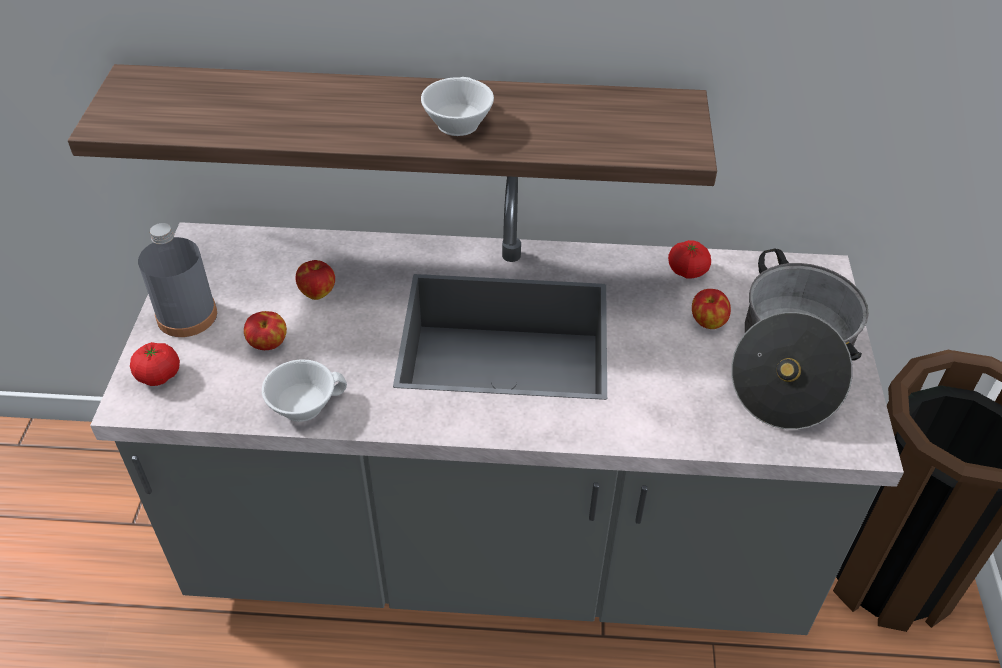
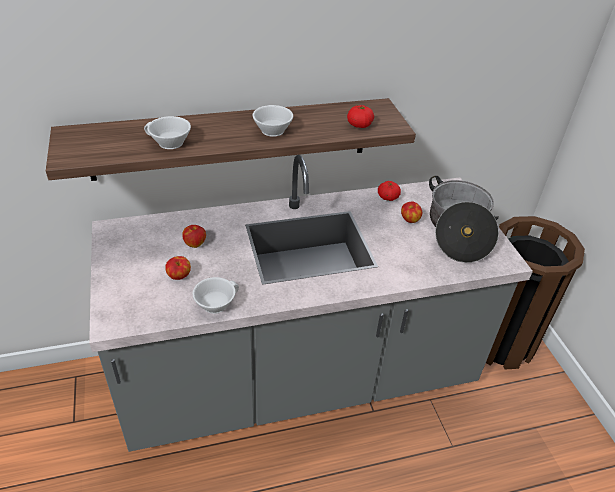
camera: 20 degrees left, 5 degrees down
(159, 375) = (120, 306): tomato -> tomato (359, 125)
(187, 315) = (122, 270): grey bottle -> none
(274, 121) = (168, 143): none -> white cup

